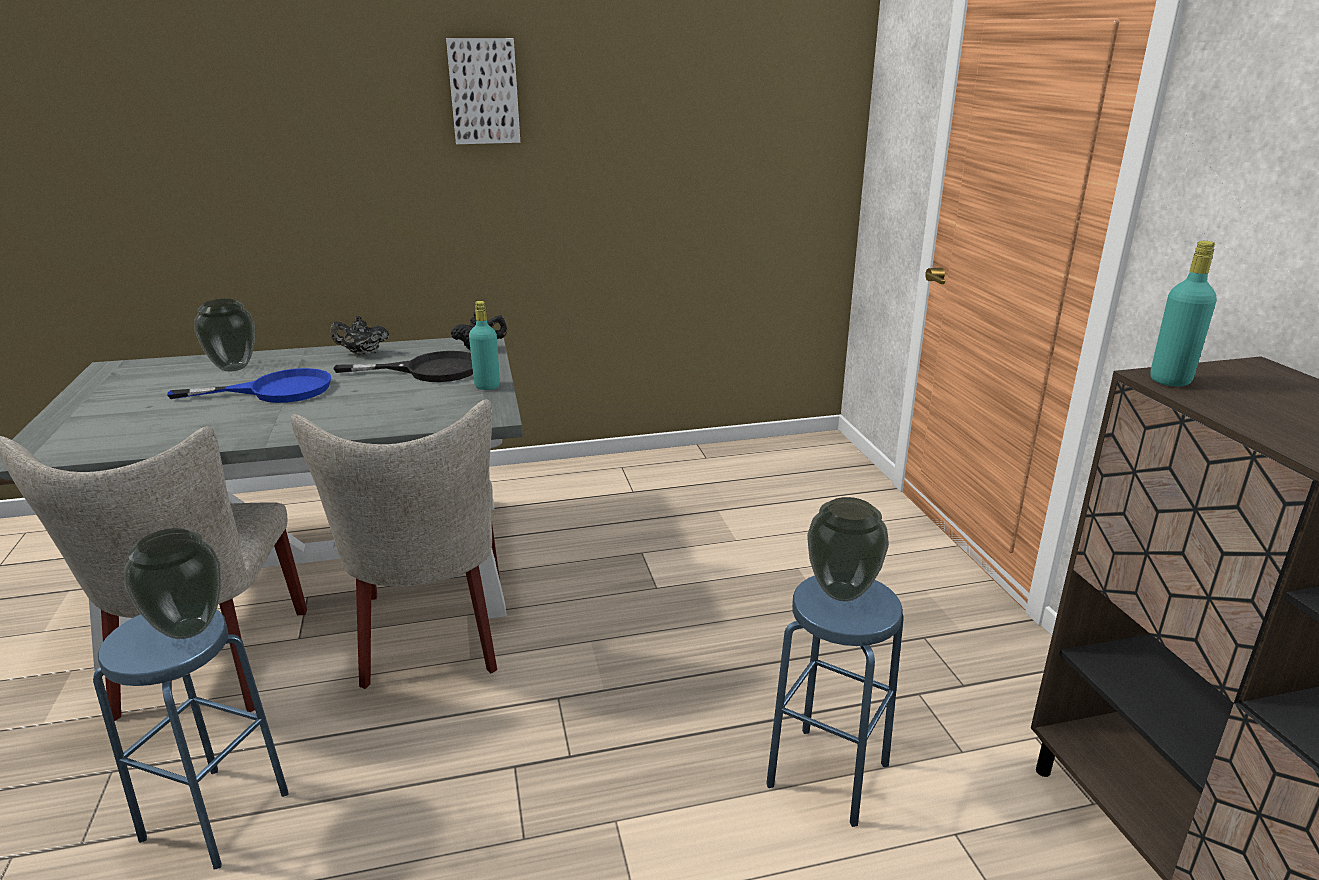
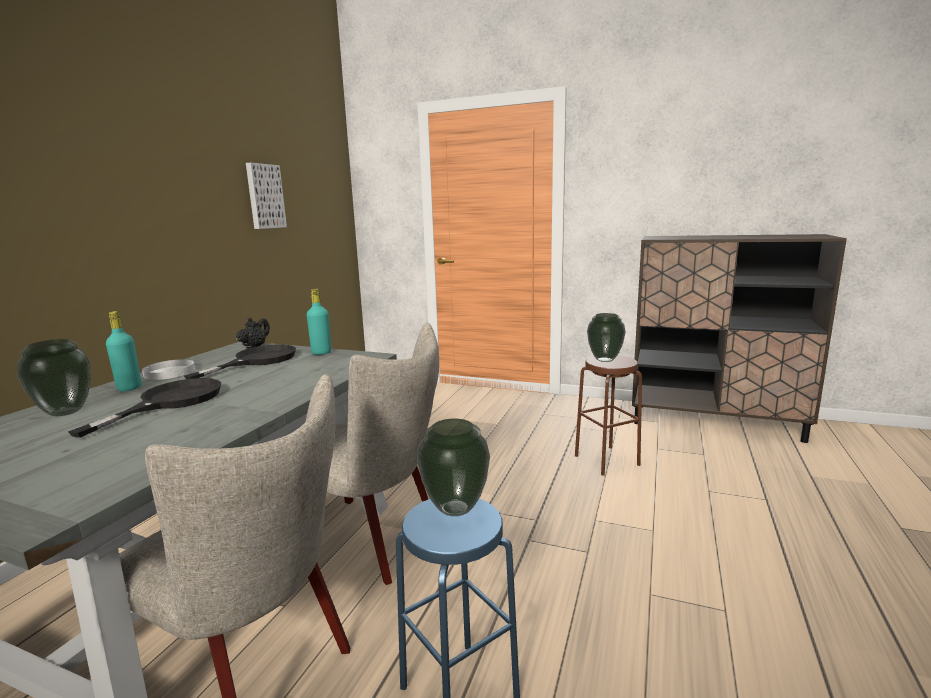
camera: 55 degrees left, 10 degrees down
(275, 390) = (170, 402): blue frying pan -> black frying pan
(362, 354) = (169, 372): black teapot -> white plate
(483, 91) = (170, 163): picture -> picture (264, 196)
(827, 774) = (606, 460): blue stool -> brown stool
(1170, 380) = (657, 238): turquoise bottle -> turquoise bottle (129, 388)

